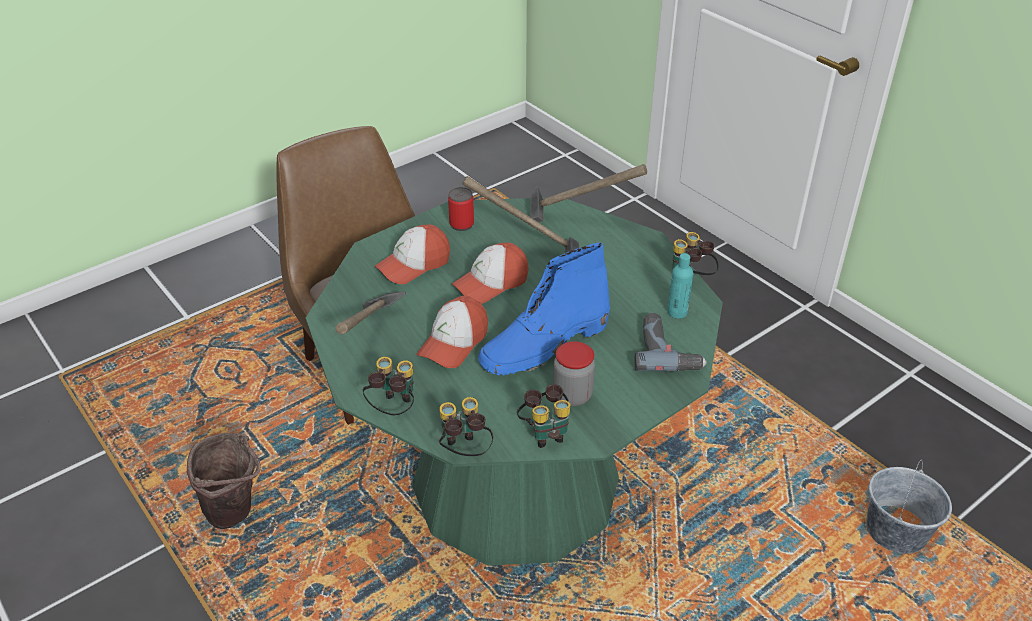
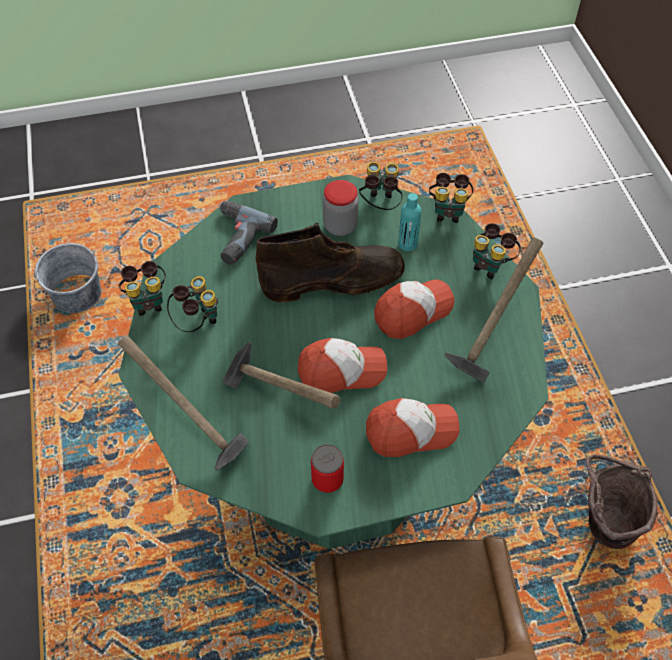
camera: 155 degrees left, 15 degrees up
(544, 345) = (334, 280): blue boot -> brown boot
(637, 278) = (197, 321): none -> binoculars
(677, 312) = (194, 270): turquoise bottle -> turquoise bottle (407, 244)

